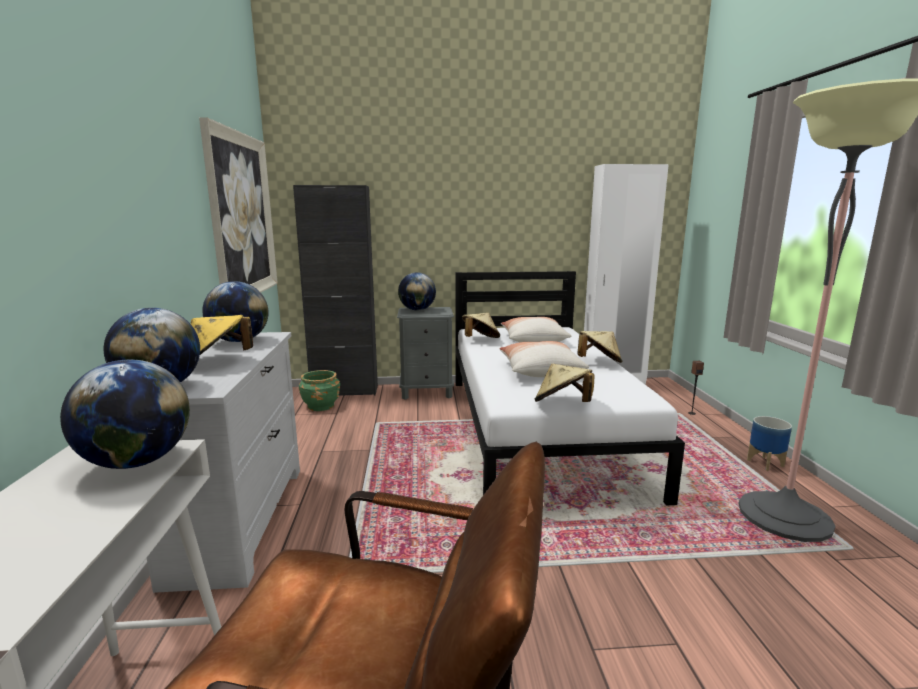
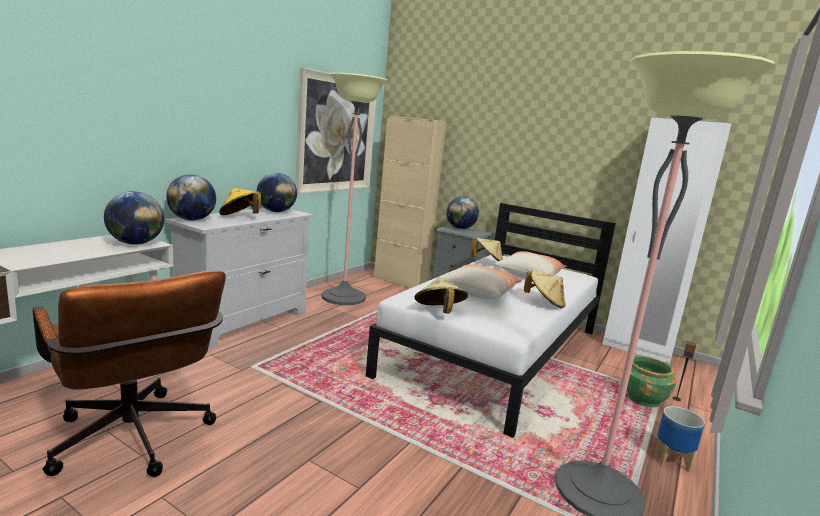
camera: 35 degrees right, 0 degrees up
(314, 432) = (343, 297): none -> floor lamp
(320, 406) = (371, 284): green planter -> green planter (643, 399)
(345, 391) = (400, 281): black cabinet -> beige cabinet

